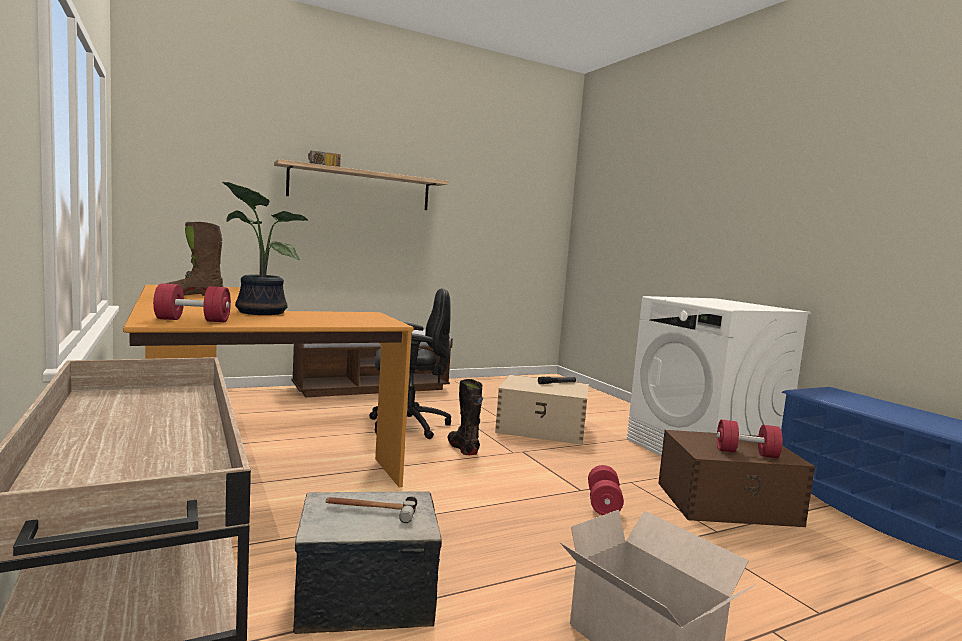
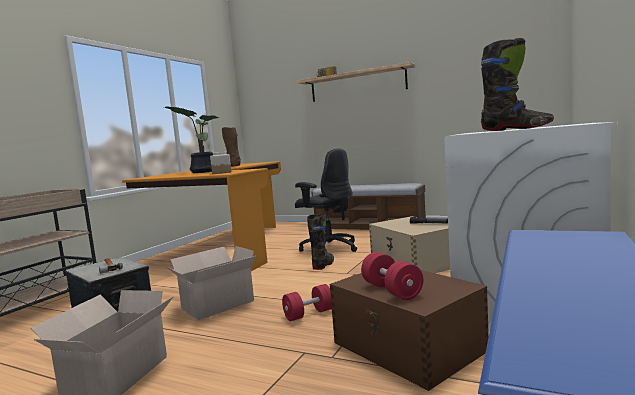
camera: 55 degrees right, 0 degrees up
(193, 320) = (156, 176): red dumbbell -> none
(358, 320) = (221, 173): none -> jar
(488, 529) = (215, 305): none -> cardboard box
(738, 306) = (516, 129): none -> black boot

